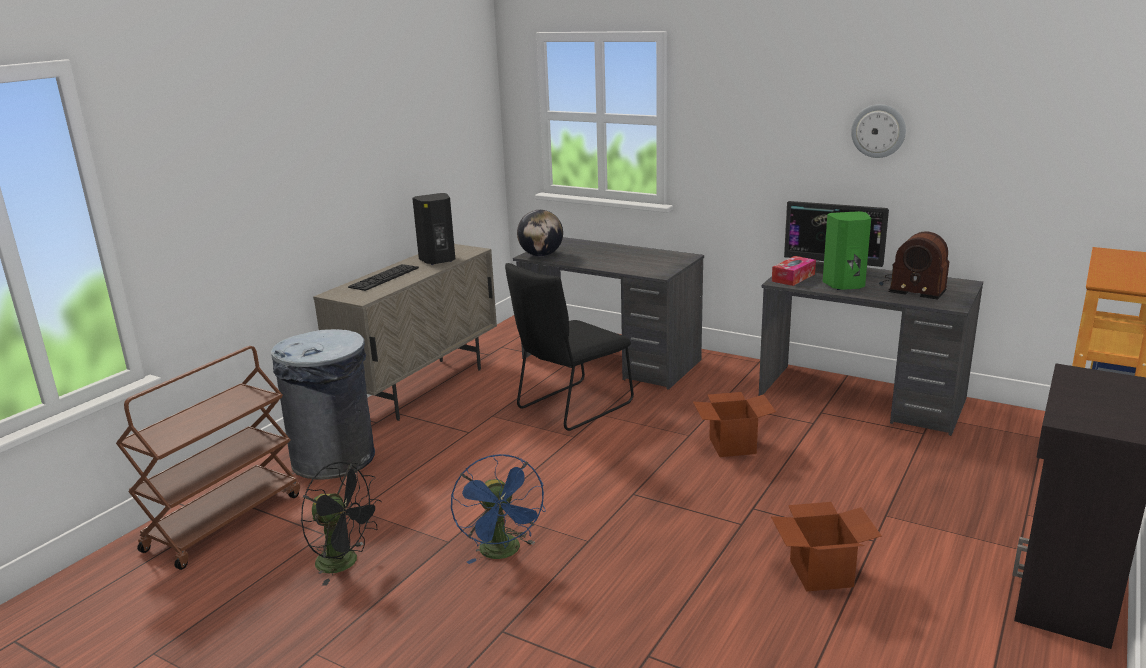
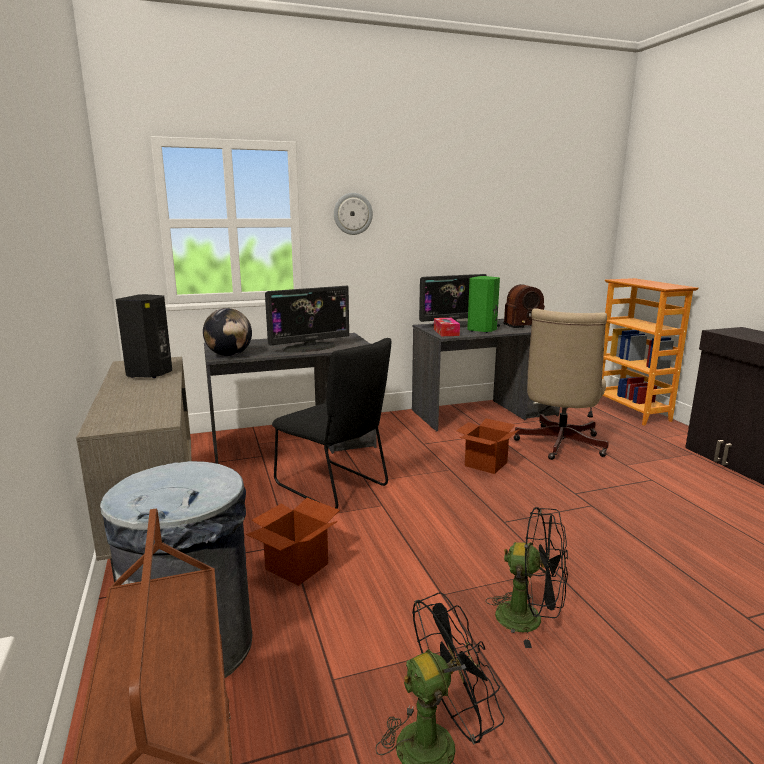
camera: 50 degrees left, 5 degrees down
(384, 277) = (128, 398): keyboard -> none
(503, 553) = (529, 619): blue fan -> black fan
(571, 407) = (335, 487): black chair -> black chair turned 45 degrees counterclockwise
(615, 263) = (310, 348): none -> monitor
(821, 573) = (677, 509): cardboard box -> cardboard box (297, 566)
(858, 464) = (558, 445): none -> beige office chair
(878, 131) = (464, 221): wall clock -> wall clock (352, 214)

